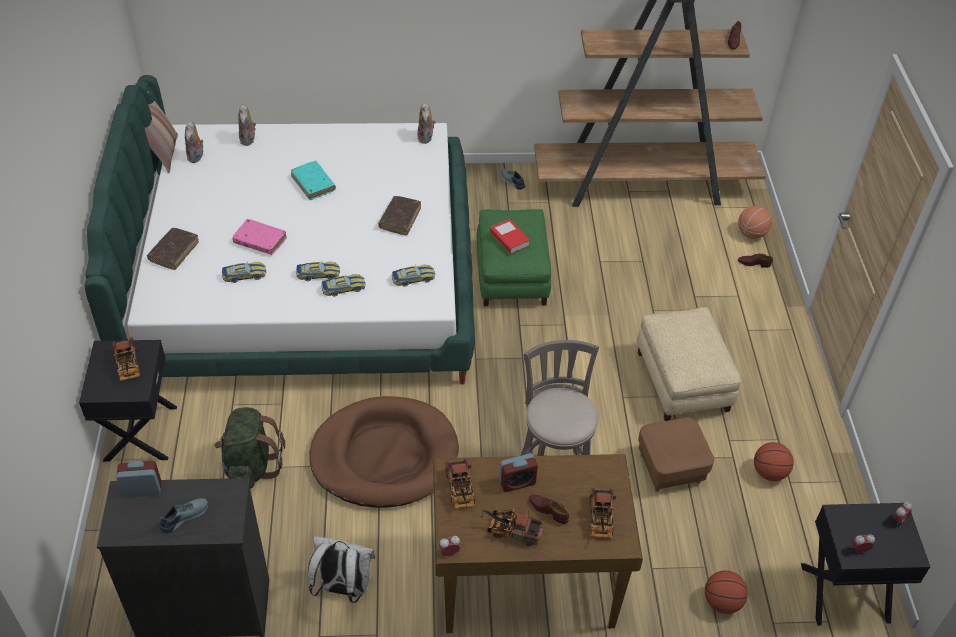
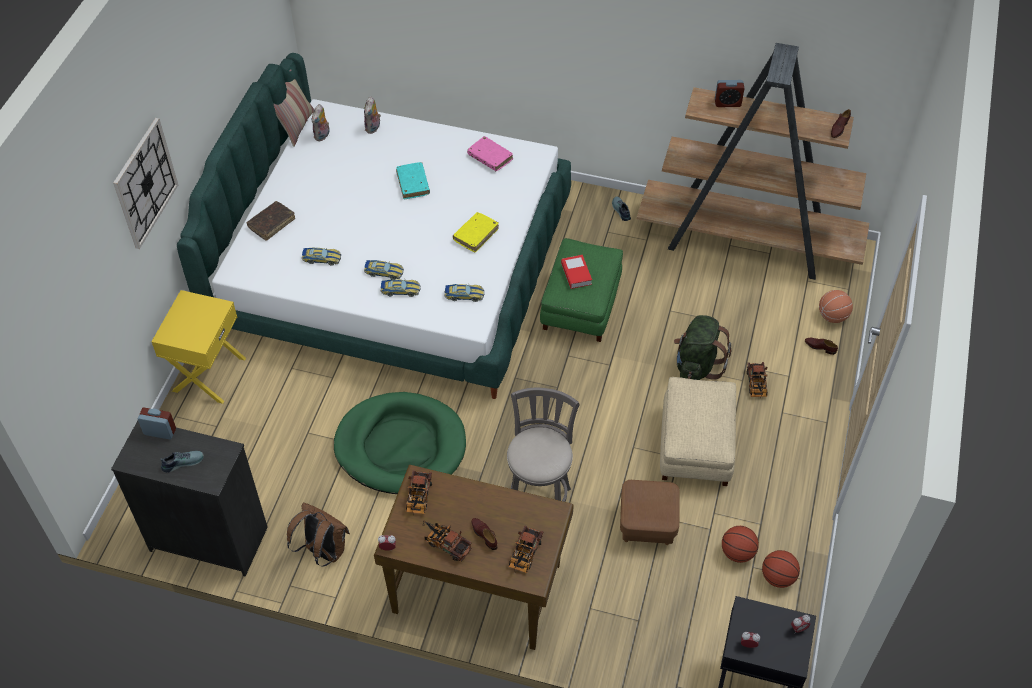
camera: 20 degrees right, 5 degrees up
(47, 211) = (145, 183): none -> wall clock
(128, 367) = (199, 320): toy truck -> toy truck (756, 386)
(139, 433) = (208, 374): black nightstand -> yellow nightstand
(251, 466) = (287, 426): green backpack -> green backpack (697, 365)
(260, 241) = (346, 229): pink book -> pink book (490, 157)
(343, 588) = (323, 551): white backpack -> brown backpack
(384, 456) = (400, 446): brown dog bed -> green dog bed
(400, 219) = (476, 235): brown book -> yellow book
(426, 138) = (532, 159): plush toy -> none
(517, 482) = (469, 504): alarm clock -> alarm clock (727, 103)
(722, 602) = (639, 655): basketball -> basketball (777, 577)

